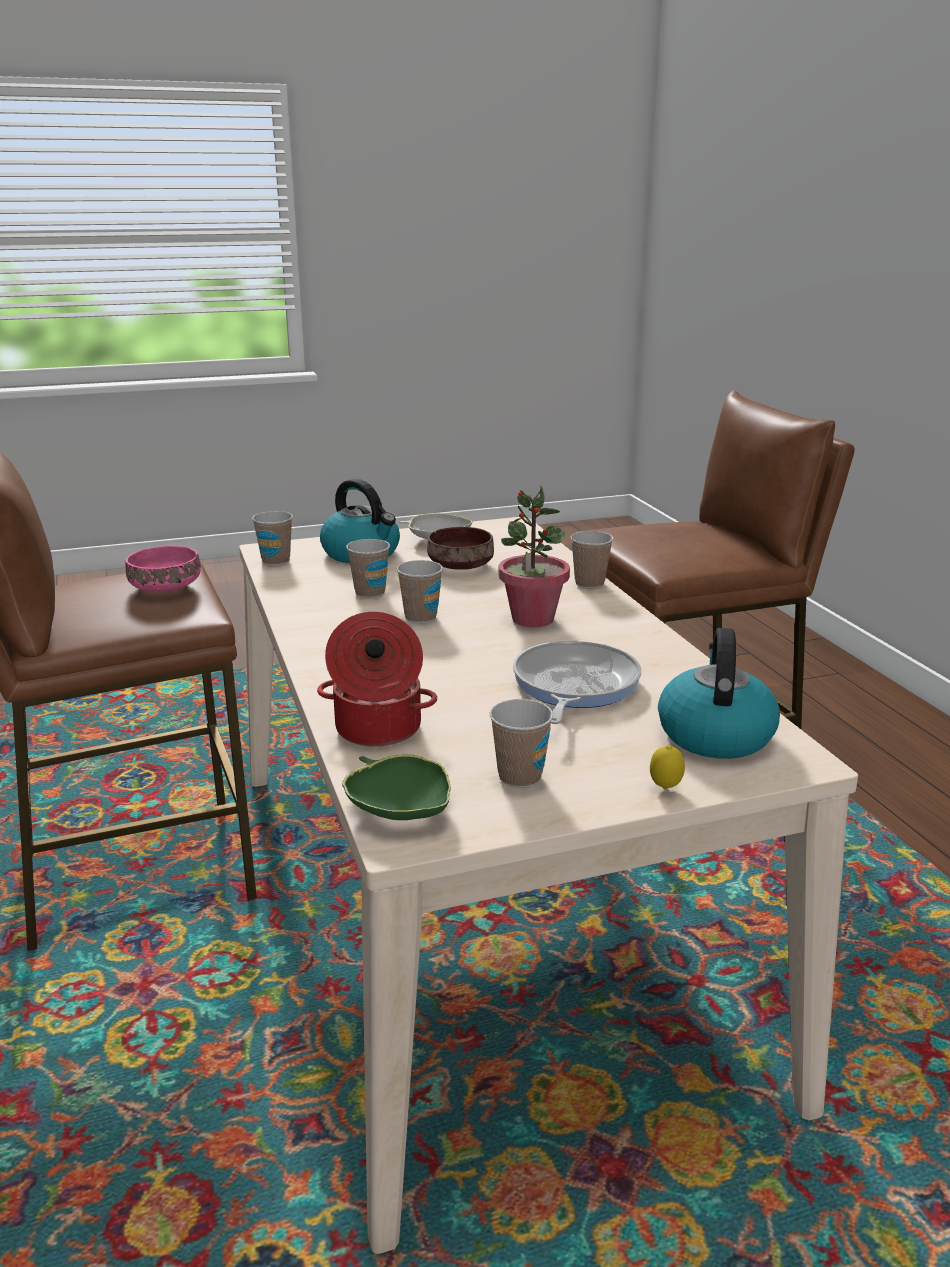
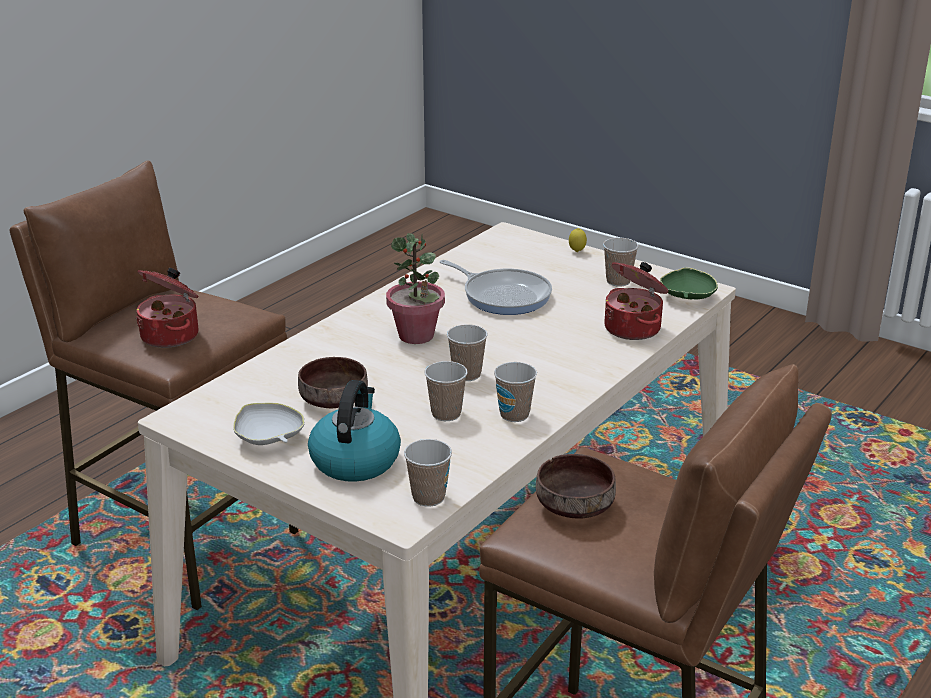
camera: 125 degrees left, 5 degrees up
(164, 587) = (575, 506): pink bowl -> brown bowl
(573, 686) = (503, 296): frying pan -> frying pan turned 120 degrees counterclockwise
(589, 583) = (316, 336): cup -> cup (514, 415)
(652, 535) = (172, 335): none -> cooking pot
(714, 734) = (507, 252): kettle -> none

